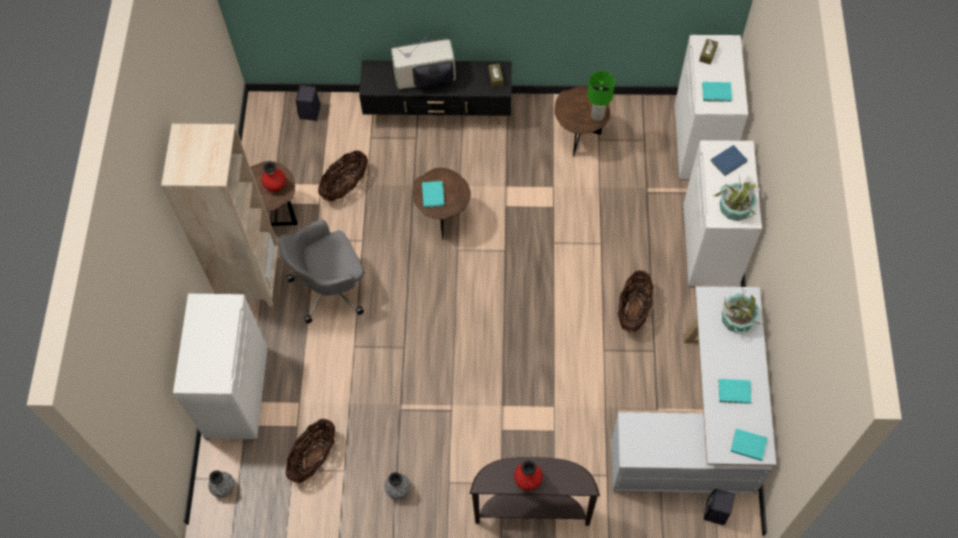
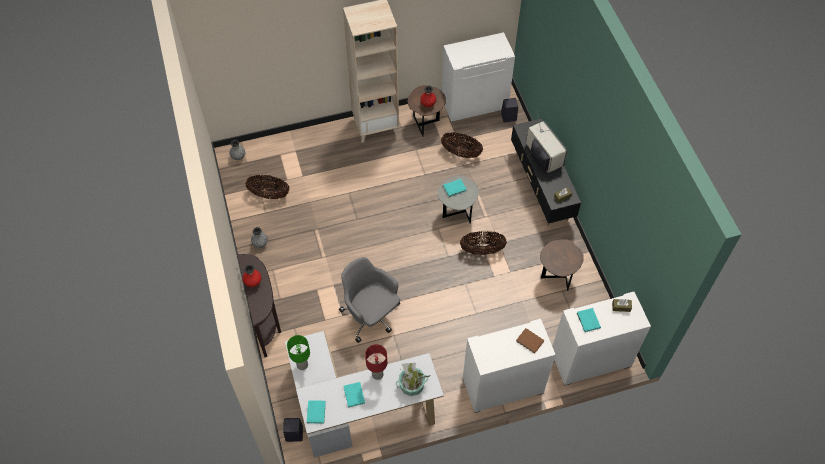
camera: 70 degrees right, 5 degrees down
(235, 392) = (299, 143): white cabinet -> white cabinet (474, 103)
(331, 287) = (385, 168): grey office chair -> grey office chair (371, 316)
(443, 221) = (456, 214): brown side table -> grey side table
(597, 115) = (560, 268): green table lamp -> green table lamp (302, 364)
(633, 310) = (430, 346): basket -> basket (482, 250)
(712, 355) = (378, 374): none -> red table lamp
(729, 161) = (530, 342): blue book -> brown book
(735, 208) = (490, 353): potted plant -> none

